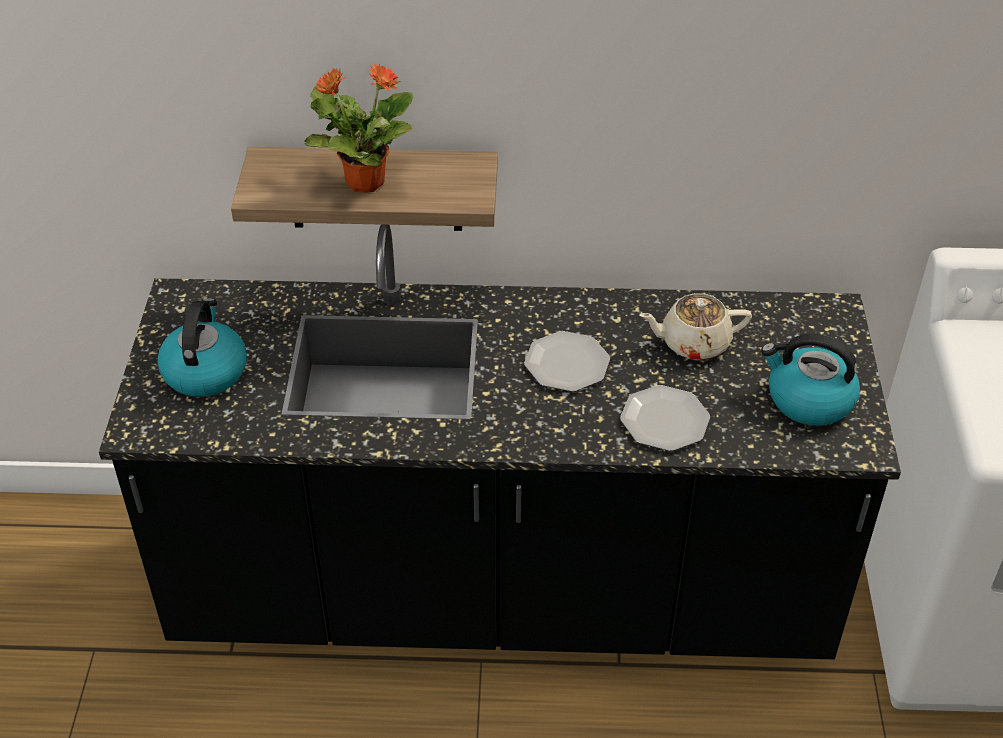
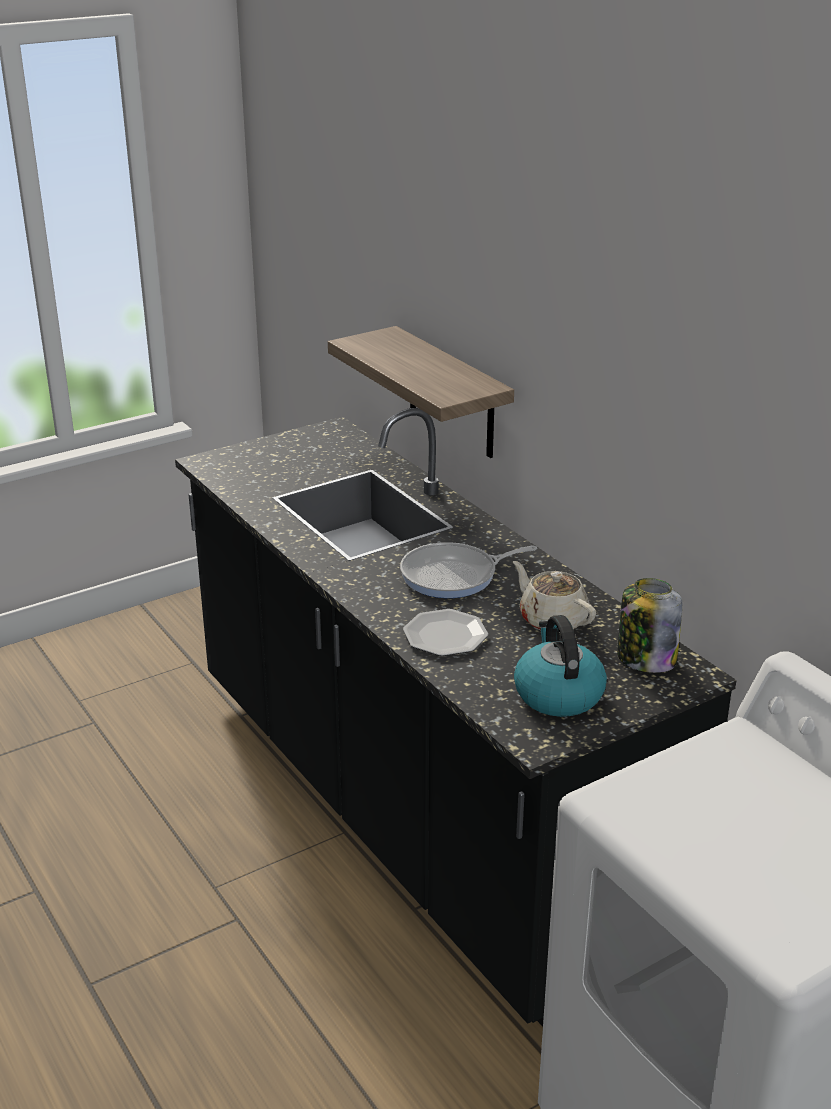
camera: 55 degrees right, 15 degrees down
(205, 371) = (280, 461): kettle -> none
(363, 181) = (411, 363): potted plant -> none
(567, 364) = (454, 576): plate -> frying pan
(795, 324) = (645, 659): none -> jar

